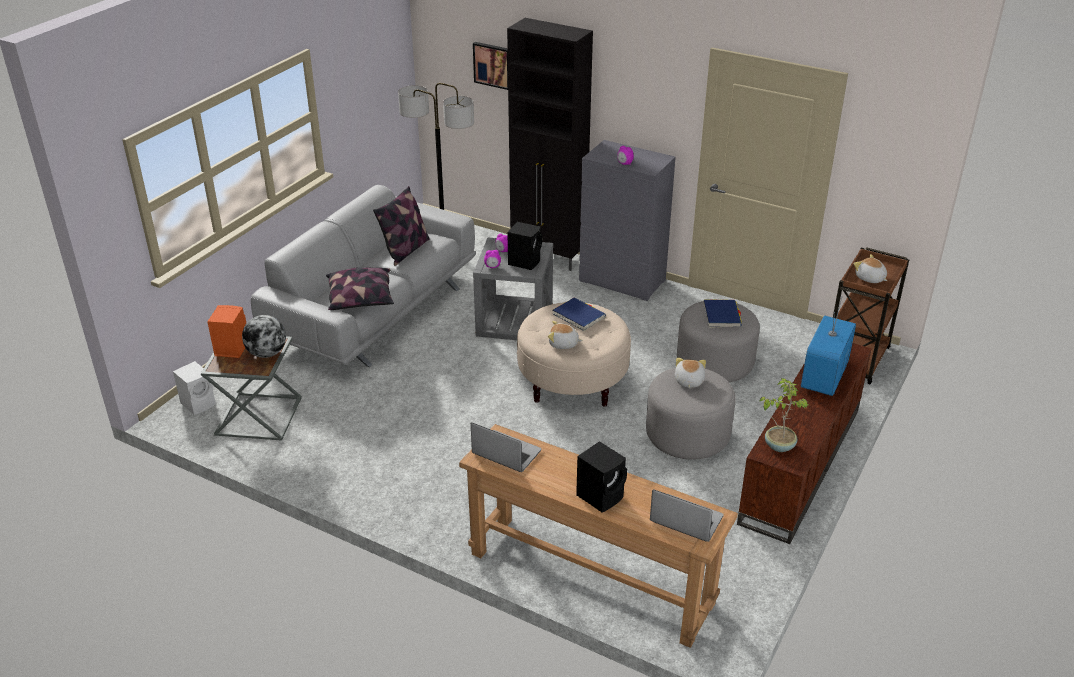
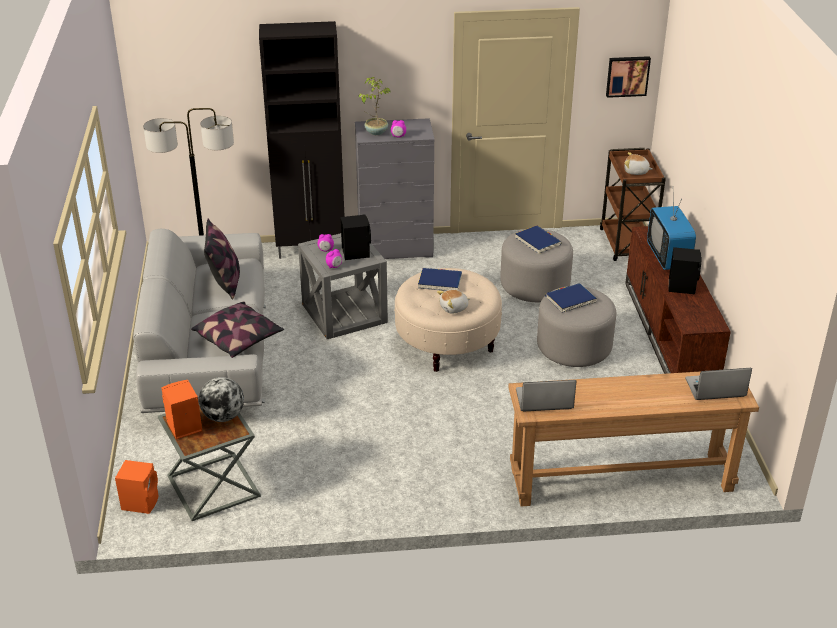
camera: 35 degrees left, 0 degrees up
(199, 403) = (141, 502): white speaker -> orange speaker
(493, 65) = (224, 78): picture -> picture (627, 76)
(601, 496) = (644, 399): black speaker -> black speaker (682, 286)
(688, 381) = (570, 300): plush toy -> blue book
(779, 445) = (693, 317): potted plant -> potted plant (375, 132)

